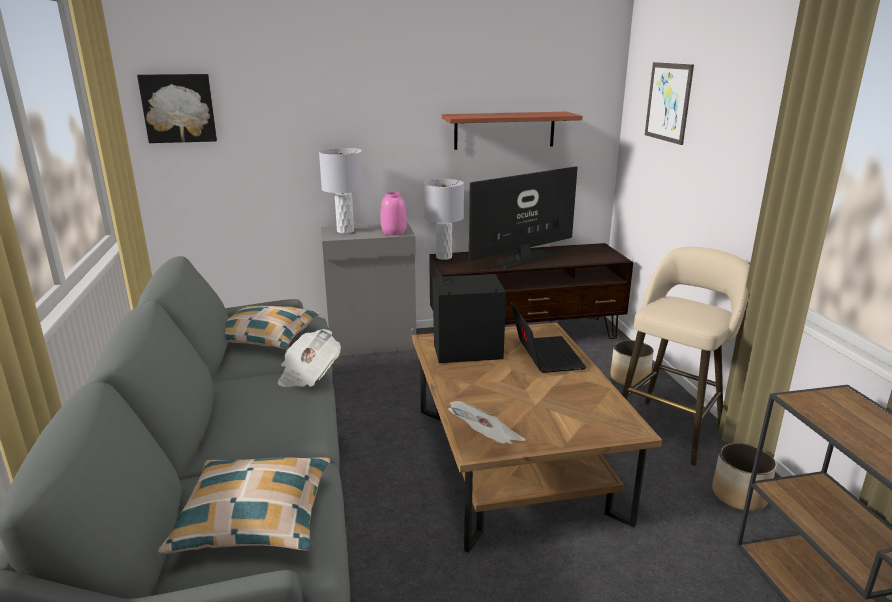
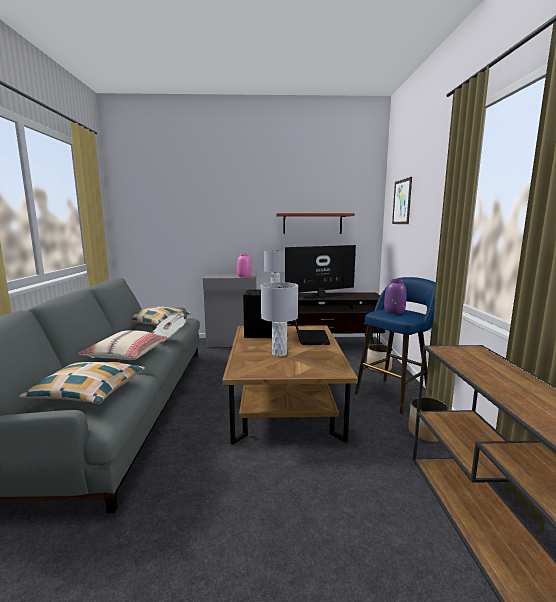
camera: 10 degrees right, 10 degrees down
(179, 108) = (137, 207): picture -> none
(262, 421) = (126, 354): none -> beige pillow
(345, 231) = (219, 275): grey table lamp -> grey table lamp (279, 353)
(486, 440) = (246, 370): newspaper -> none
(670, 428) = (394, 394): beige stool -> blue stool
(681, 309) = (394, 312): none -> purple vase

